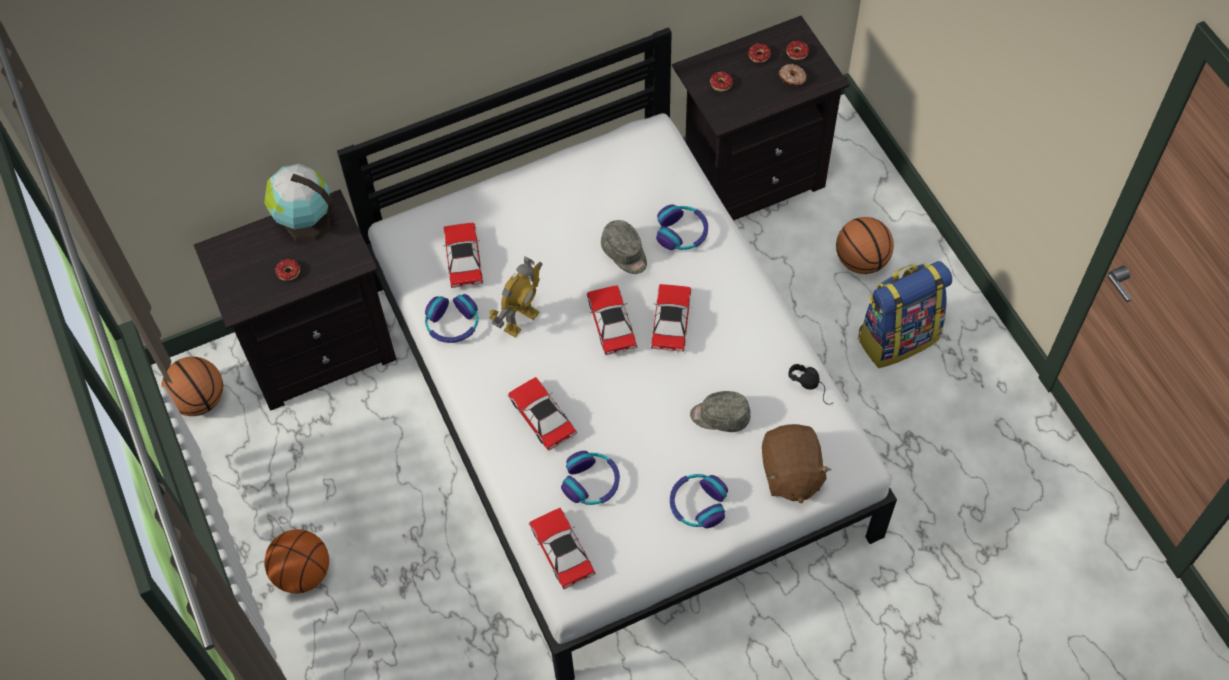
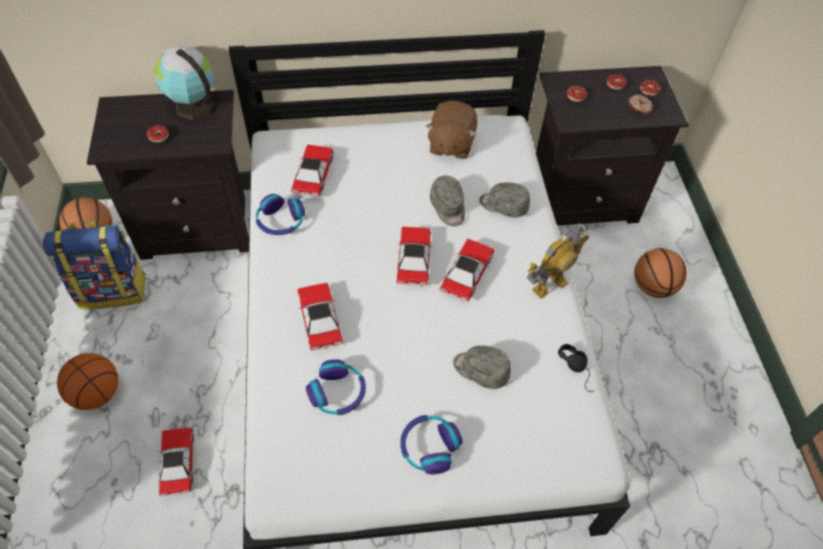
camera: 15 degrees right, 5 degrees down
(520, 320) = (337, 235): toy robot -> toy robot (549, 285)
(562, 550) = (282, 448): toy car -> toy car (178, 463)
(682, 233) = (503, 205): headphones -> grey cap
(790, 474) = (530, 446): brown plush toy -> brown plush toy (450, 144)
(897, 337) = (667, 357): backpack -> backpack (113, 290)

